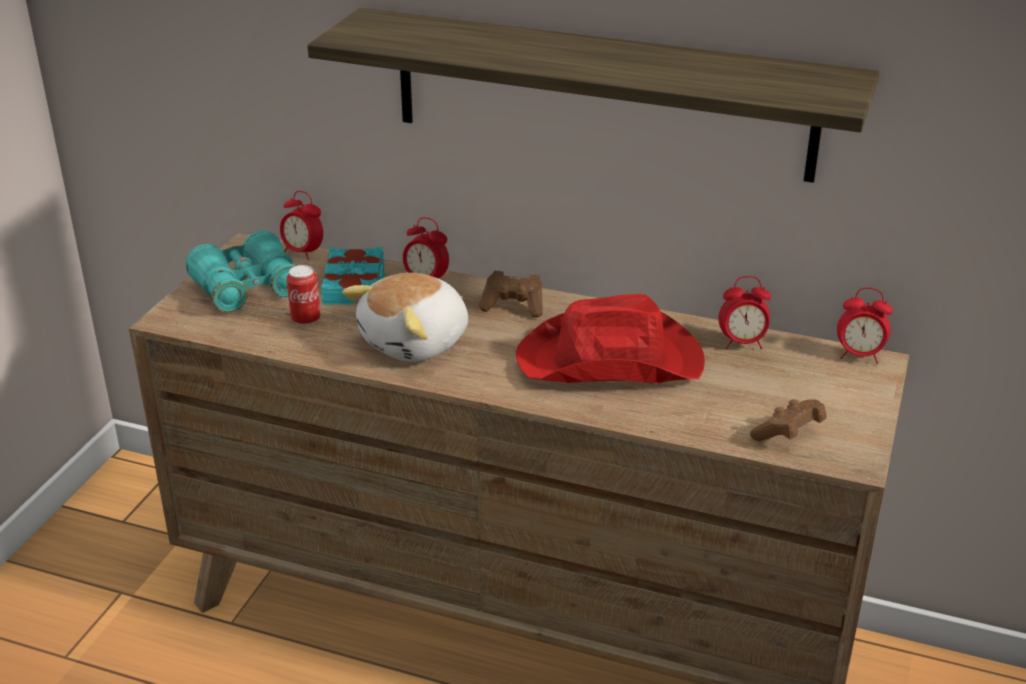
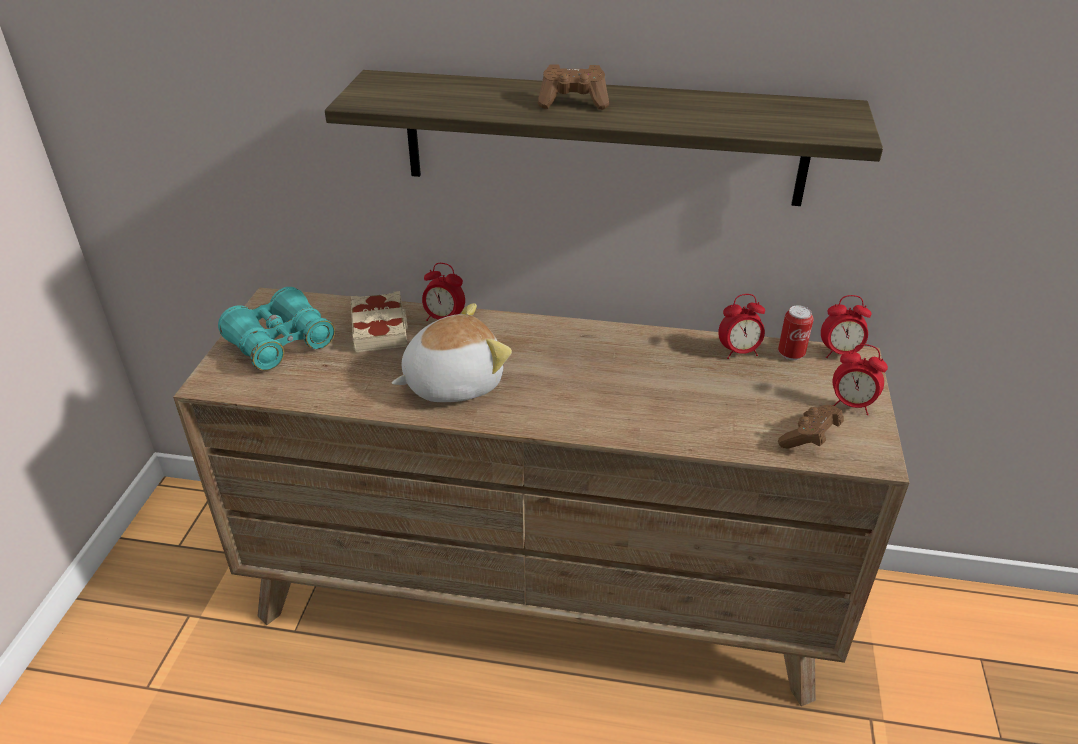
camera: 10 degrees left, 5 degrees up
(303, 253) = (324, 302): alarm clock -> alarm clock (851, 405)
(306, 320) = (343, 370): can -> can (791, 354)
(355, 284) = (380, 328): turquoise book -> beige book
(416, 342) = (452, 382): plush toy -> plush toy turned 150 degrees counterclockwise
(514, 306) = (530, 336): brown game controller -> brown game controller (573, 102)
(612, 361) = (633, 382): red hat -> none

